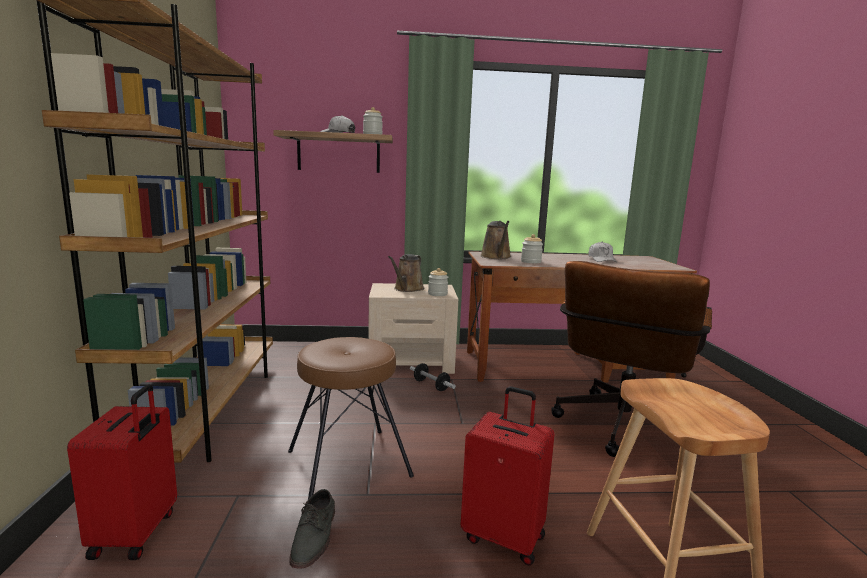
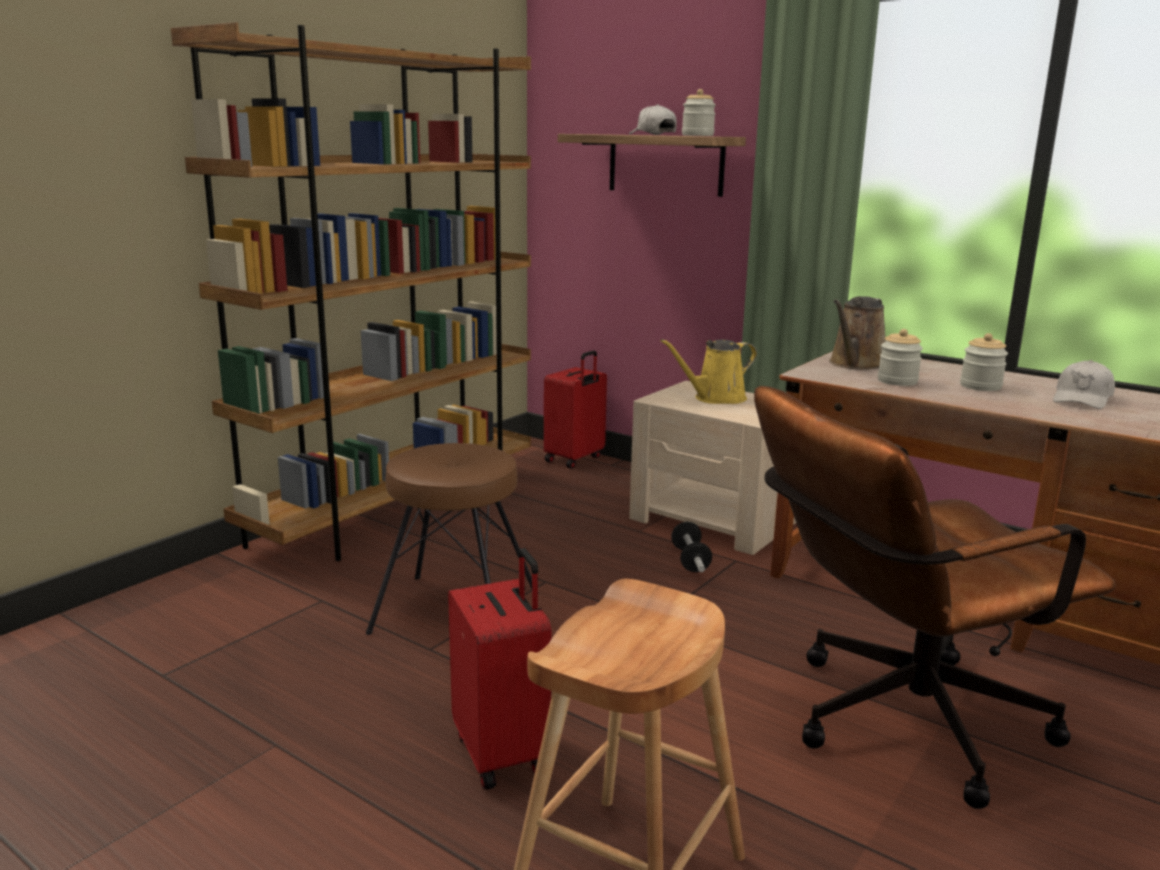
camera: 40 degrees right, 5 degrees up
(136, 534) = (218, 599): red suitcase -> red suitcase (575, 459)
(315, 536) = (334, 663): grey shoe -> none
(407, 289) = (715, 398): brown watering can -> yellow watering can
(437, 294) = (746, 414): jar -> jar (980, 386)

